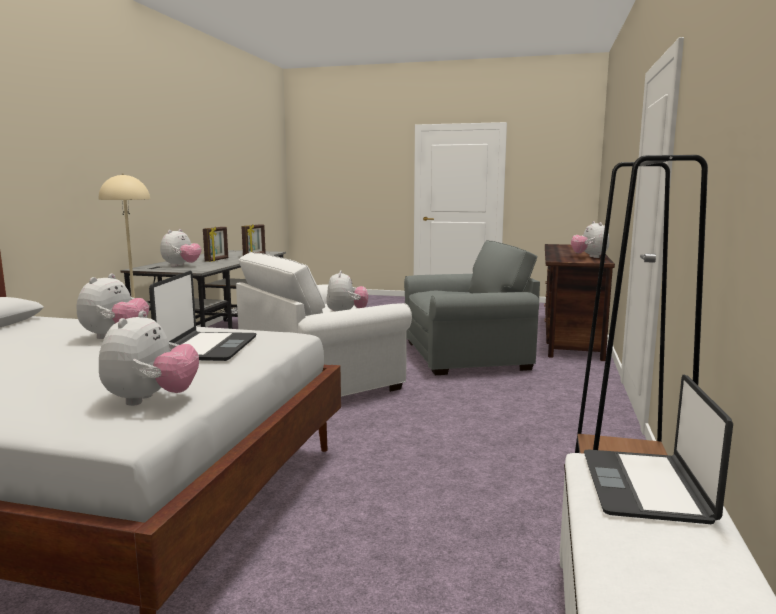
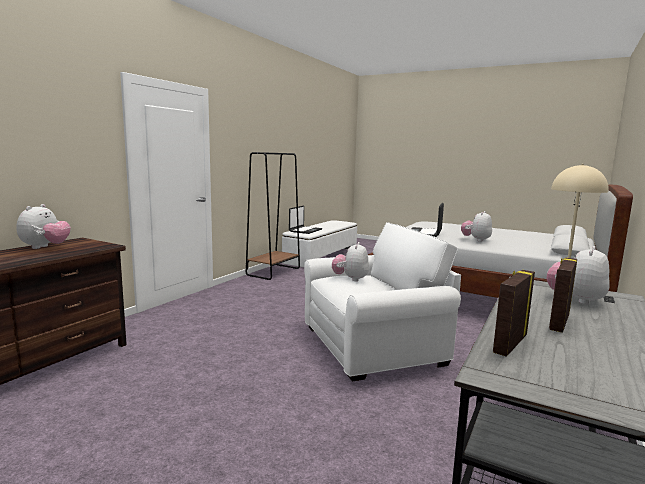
camera: 165 degrees left, 0 degrees up
(151, 400) = (427, 224): plush toy -> none
(464, 355) = (202, 360): grey armchair -> none

